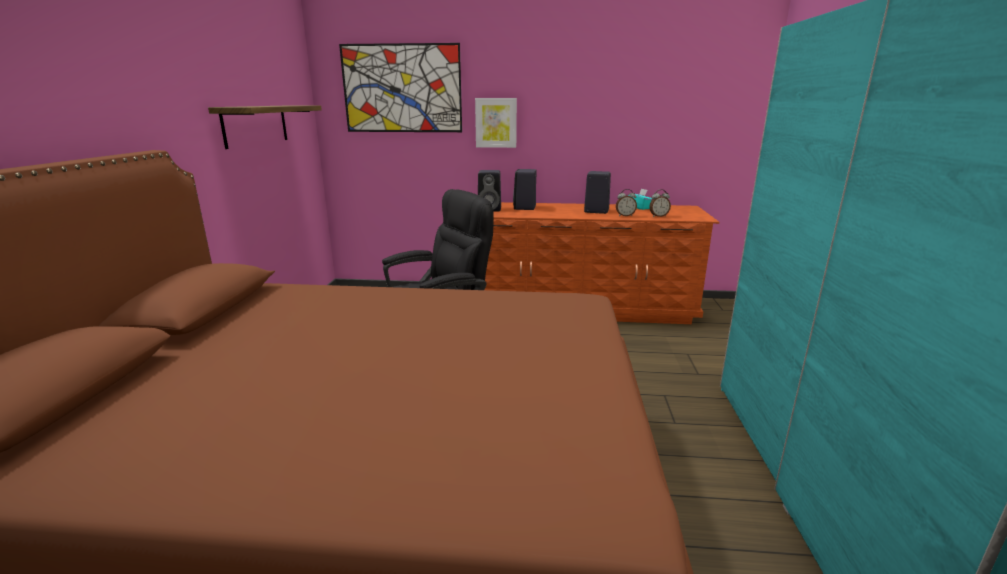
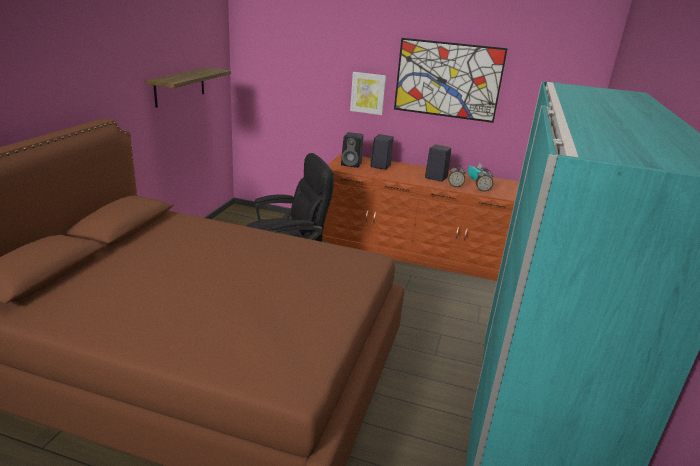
camera: 10 degrees right, 5 degrees up
(402, 89) = (297, 57): picture -> picture (447, 80)

